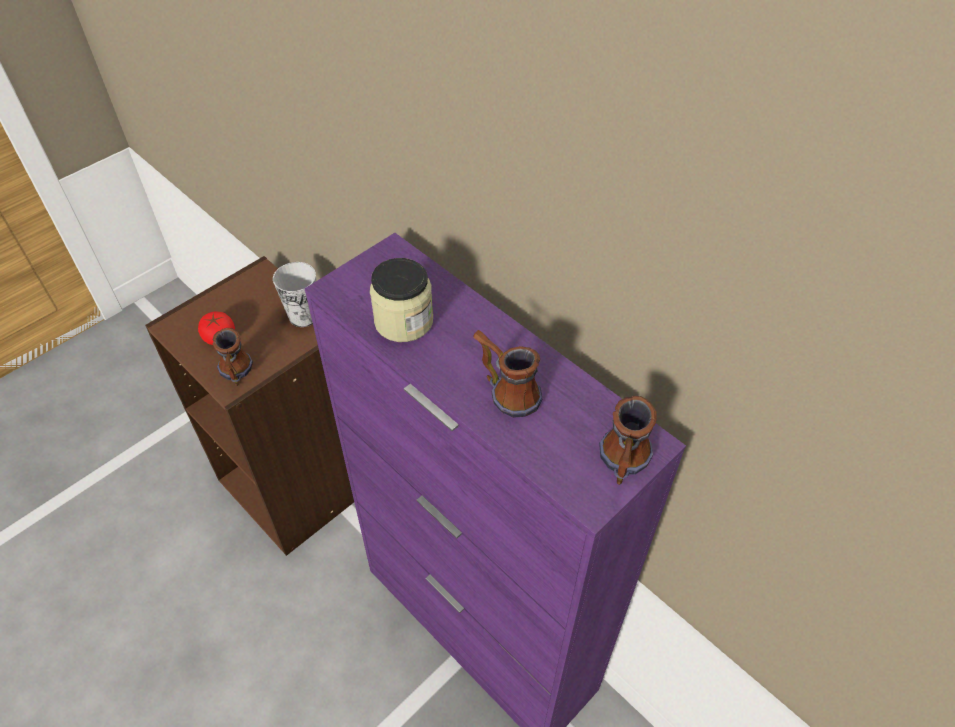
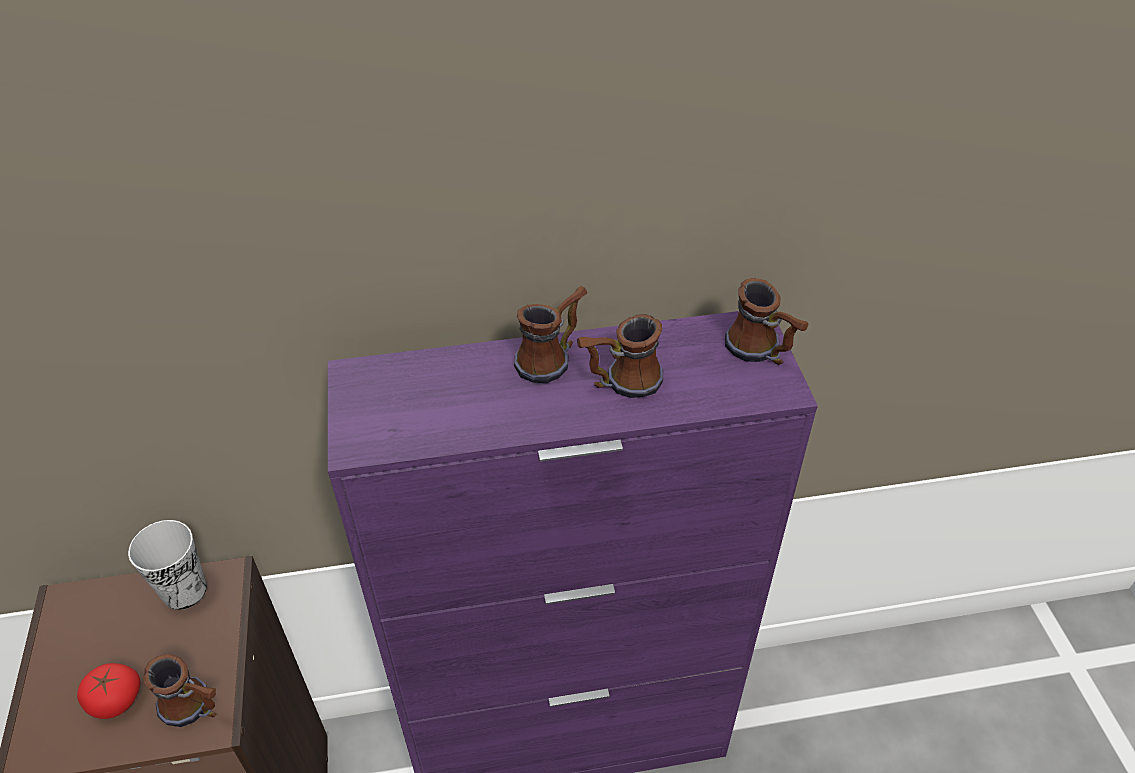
camera: 55 degrees left, 5 degrees down
(404, 321) = (462, 411): jar -> none
(497, 339) = (553, 358): none -> mug

